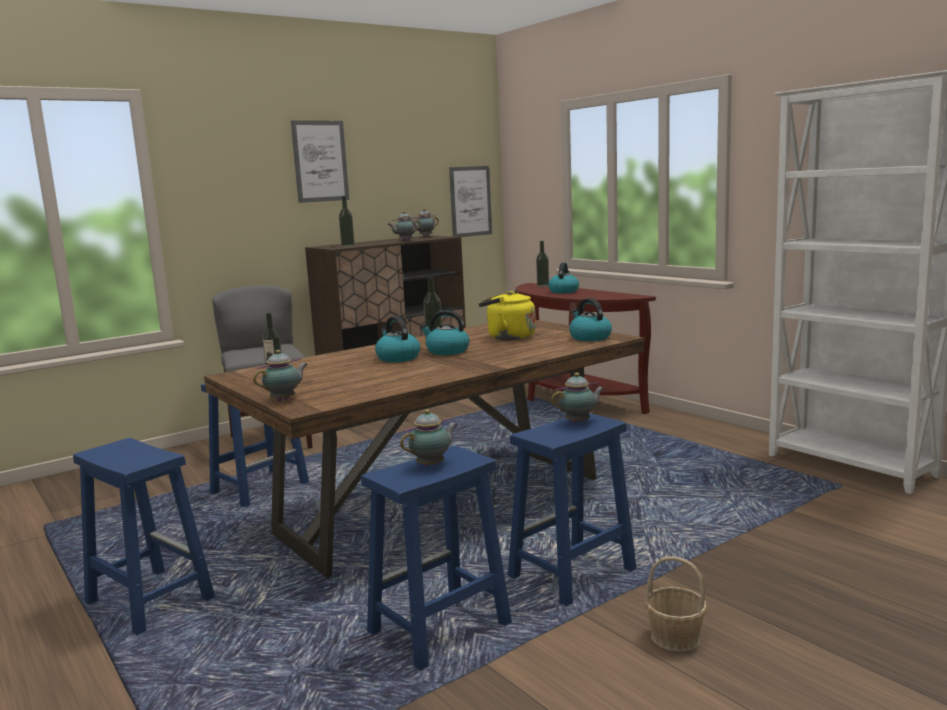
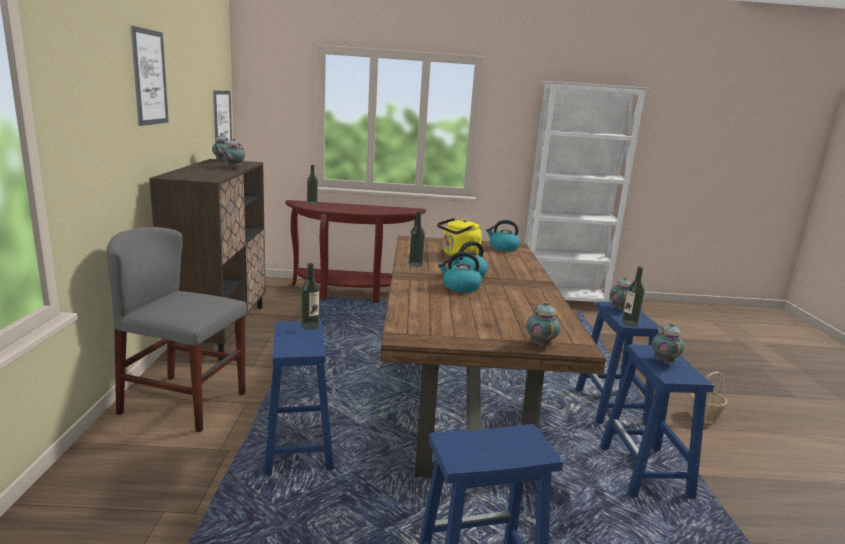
camera: 55 degrees left, 5 degrees up
(347, 245) = (203, 175): bottle -> bottle (629, 323)
(563, 291) = (349, 208): kettle -> none

